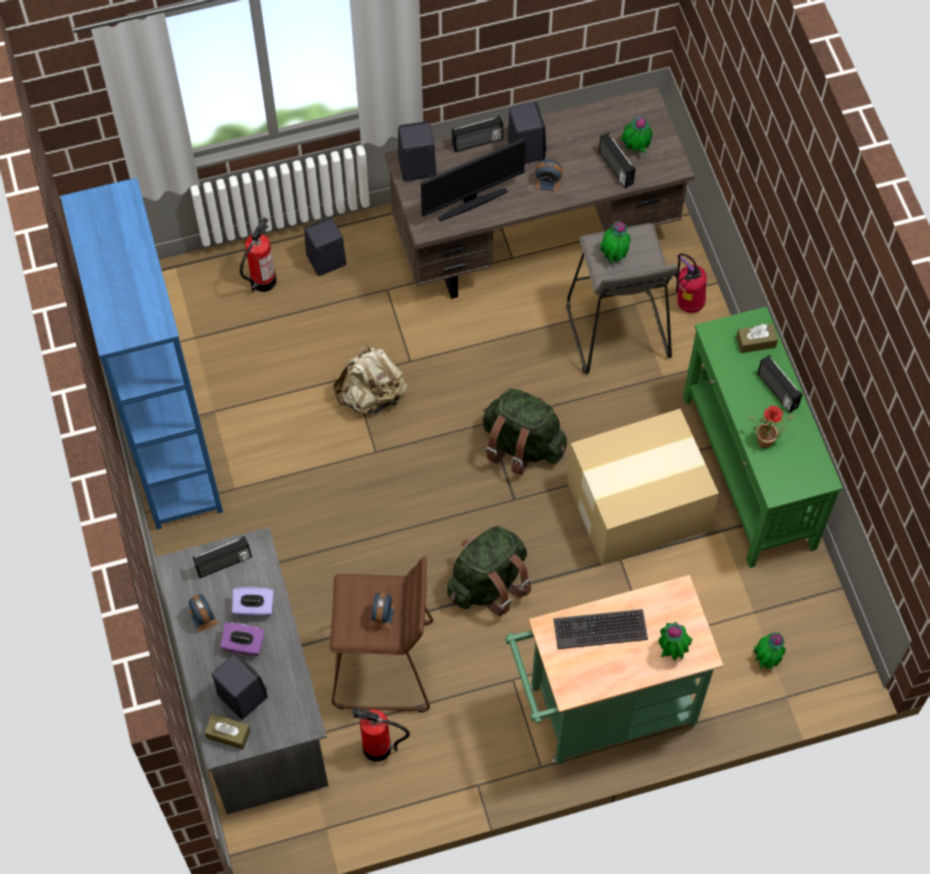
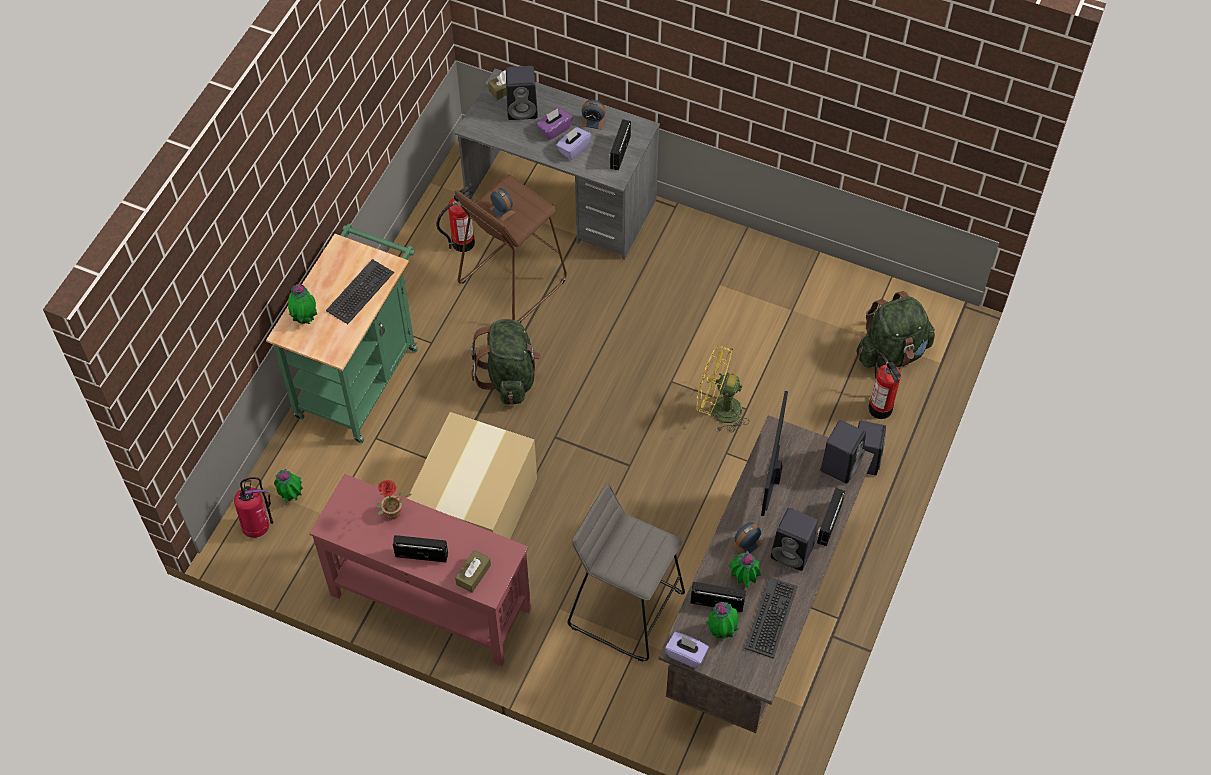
camera: 130 degrees right, 5 degrees down
(171, 449) = (783, 269): blue bookcase -> none
(372, 396) = (718, 409): beige backpack -> yellow fan
(522, 445) = (592, 472): green backpack -> green backpack (892, 352)
(592, 127) = (772, 617): none -> keyboard
(614, 257) = (639, 544): potted plant -> potted plant (743, 579)
(675, 159) = (686, 654): none -> purple tissue box
(687, 304) = (604, 679): fire extinguisher -> fire extinguisher (258, 526)
(748, 472) = (429, 601): green console table -> red console table

